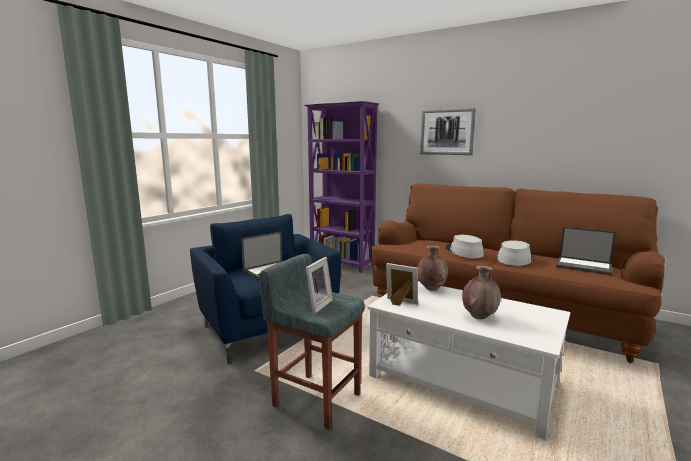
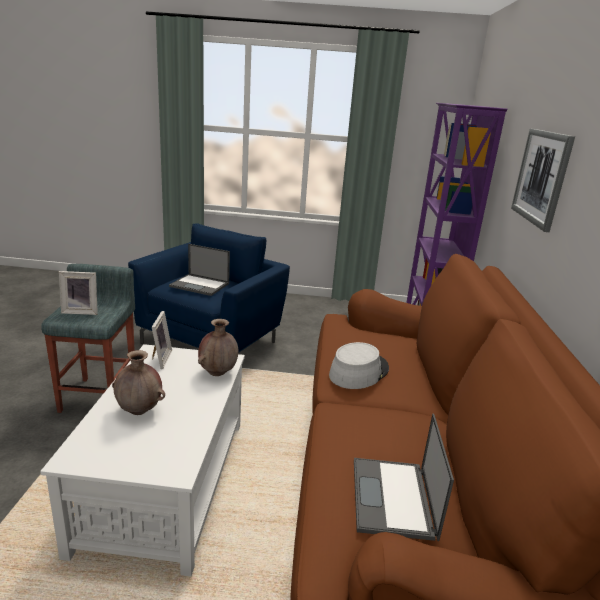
camera: 60 degrees right, 10 degrees up
(514, 259) = (367, 418): grey hat -> none

